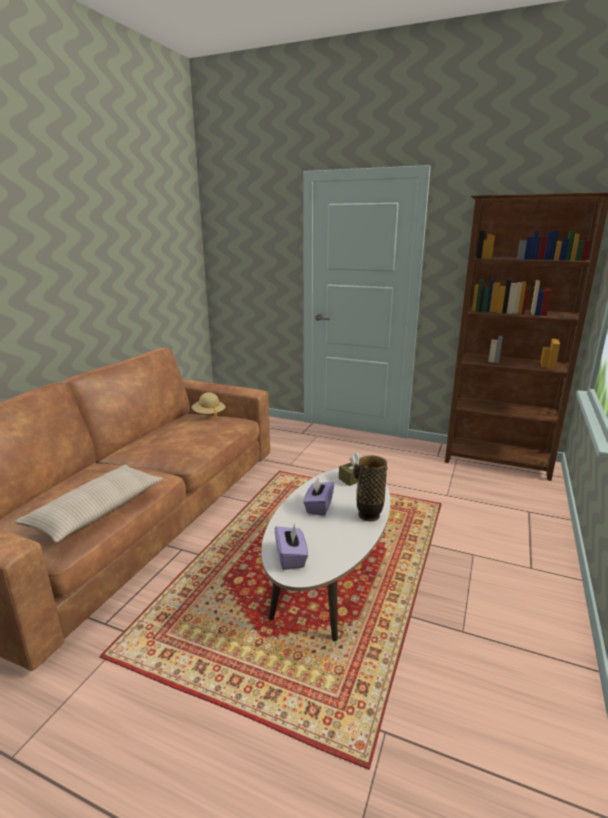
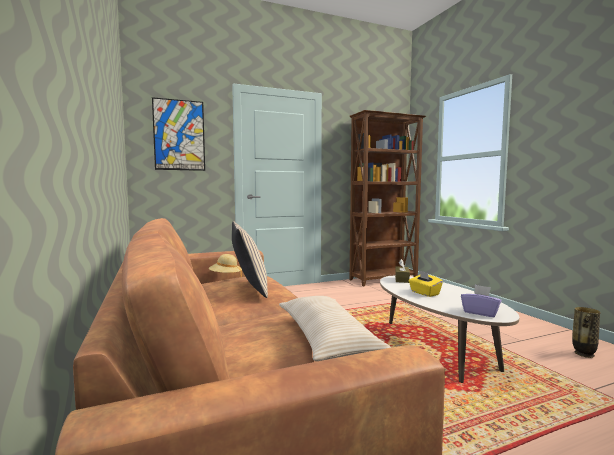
camera: 45 degrees left, 15 degrees down
(183, 437) = (249, 289): none -> beige pillow
(247, 242) = (179, 135): none -> picture
(318, 507) = (424, 293): purple tissue box -> yellow tissue box
(369, 515) = (452, 288): vase -> vase (584, 354)

